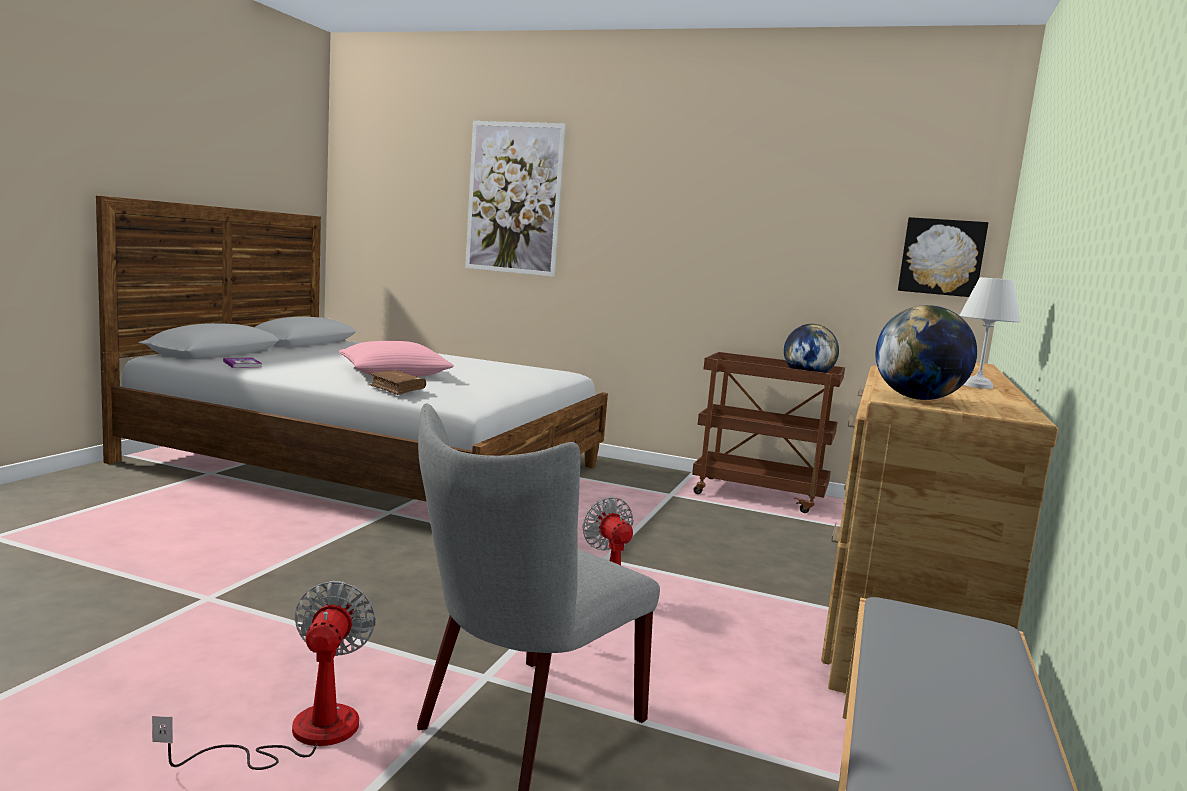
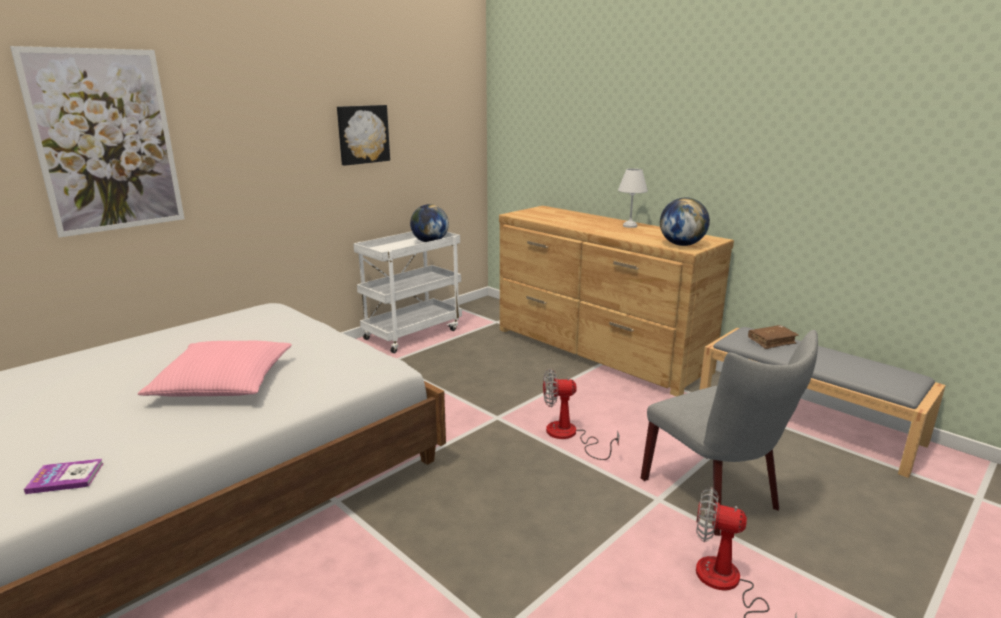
camera: 65 degrees left, 10 degrees up
(397, 389) = (317, 389): brown book -> brown book (771, 341)
(760, 495) = (413, 333): brown cart -> white cart
(941, 257) = (461, 140): picture -> picture (362, 134)

